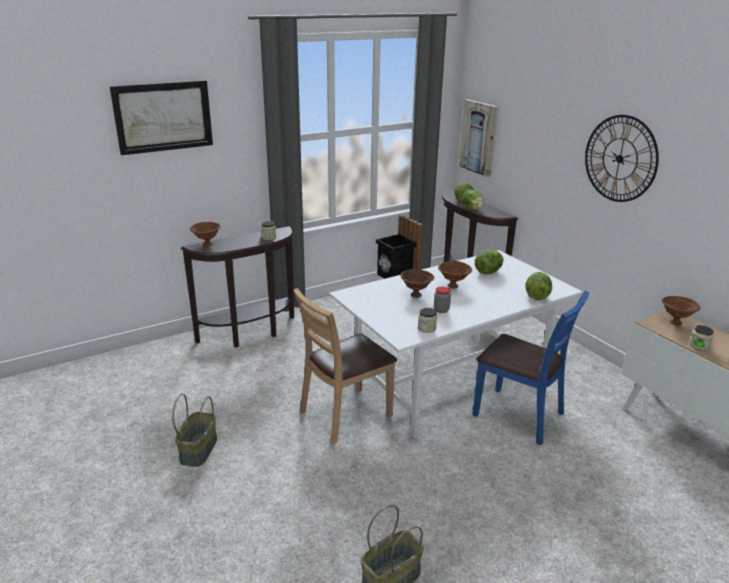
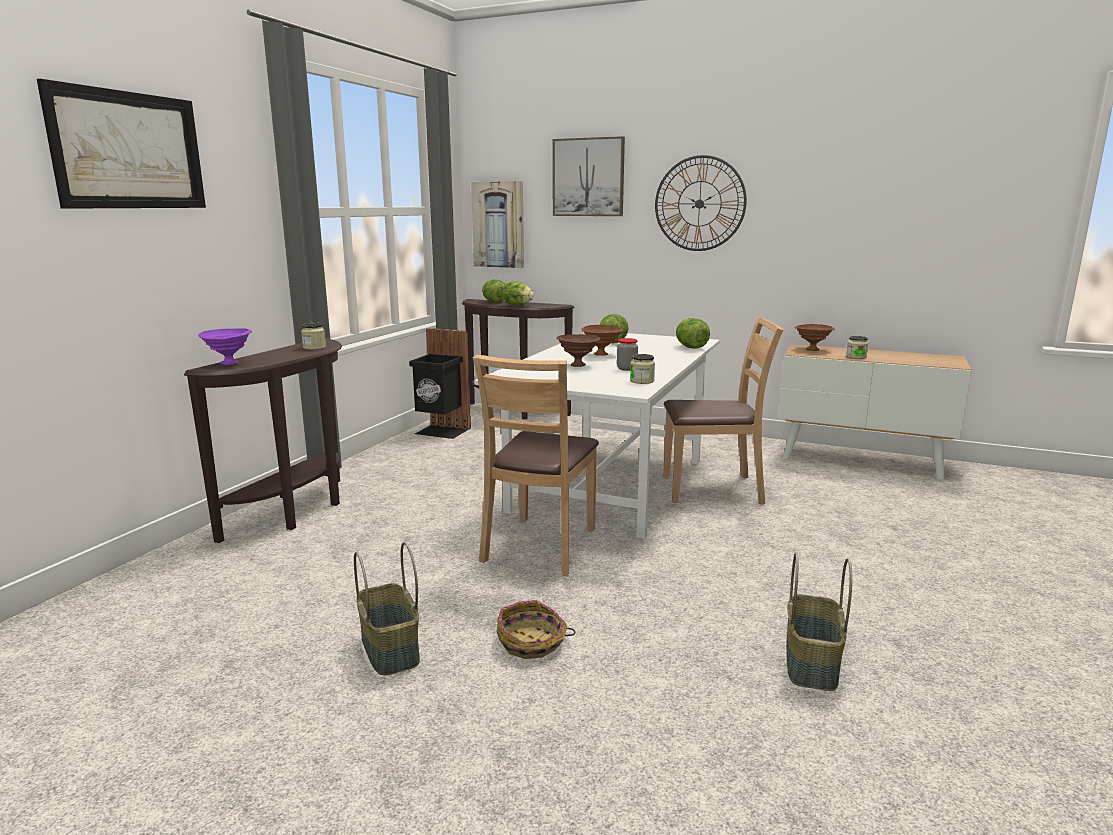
camera: 35 degrees left, 10 degrees down
(207, 245) = (229, 363): brown bowl -> purple bowl
(263, 480) = (532, 642): none -> basket
(519, 415) = (713, 489): blue chair -> brown chair
(542, 114) = (588, 177): none -> picture

